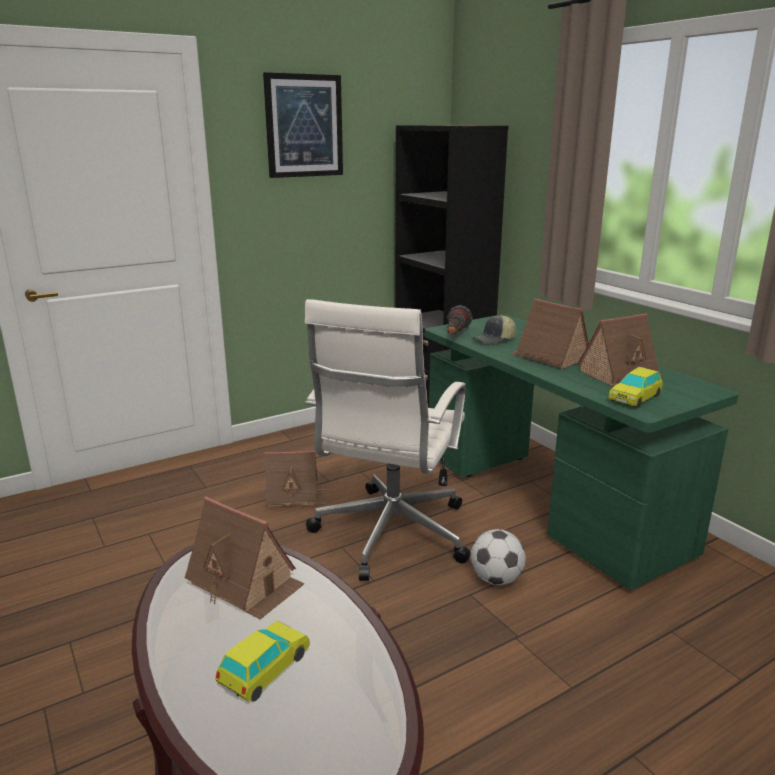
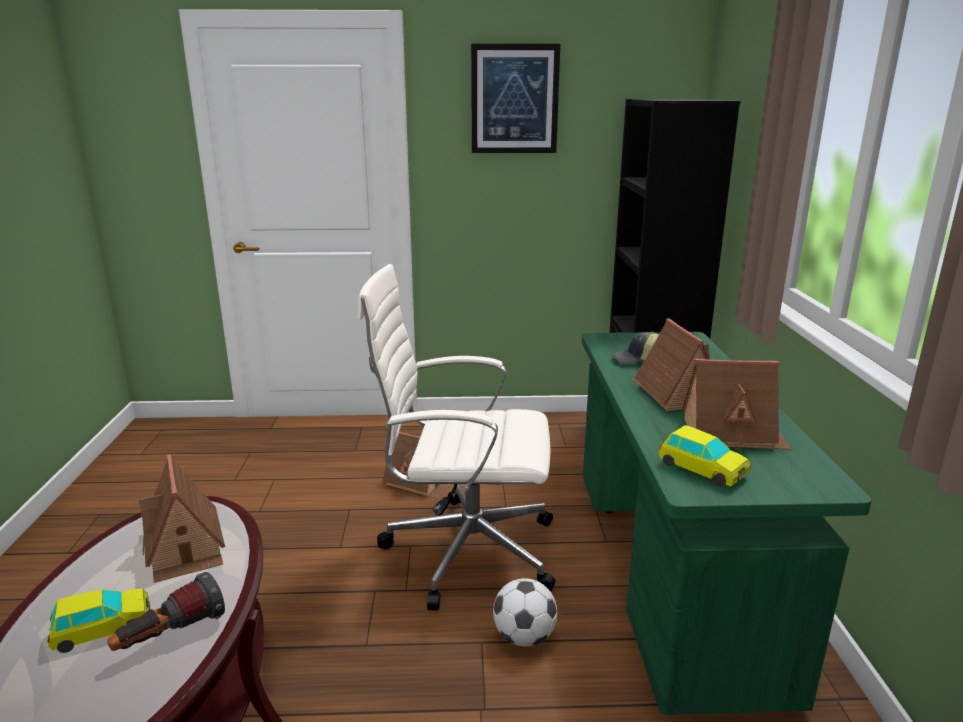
camera: 30 degrees right, 0 degrees up
(390, 535) = (465, 550): white office chair -> white office chair turned 45 degrees clockwise
(455, 336) = (603, 347): flashlight -> flashlight (170, 636)
(635, 398) = (702, 469): toy car -> toy car turned 120 degrees counterclockwise

